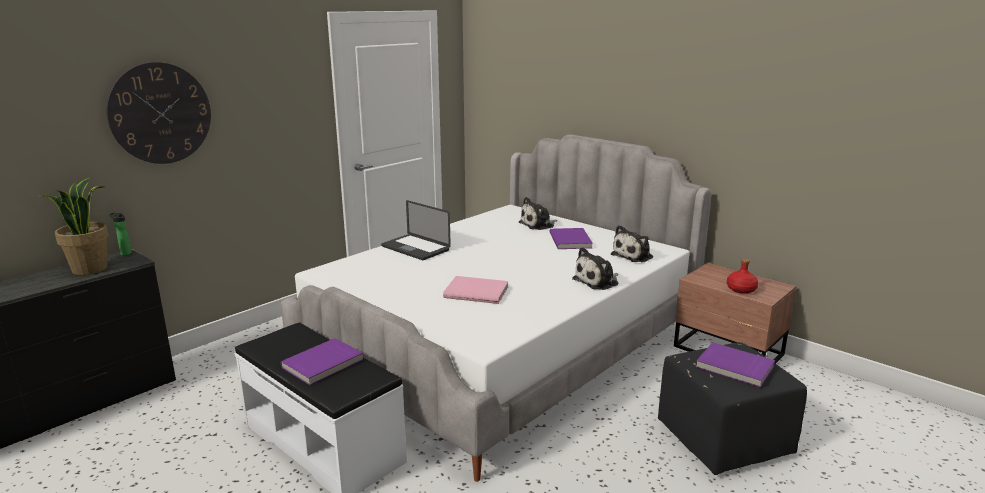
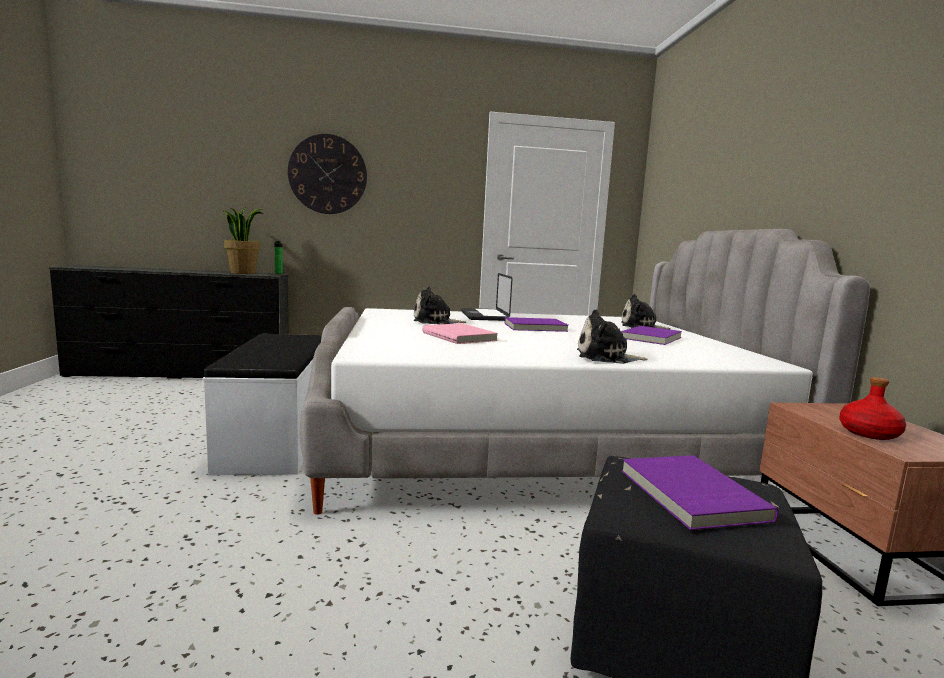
camera: 40 degrees right, 10 degrees down
(323, 364) = (273, 350): purple book -> purple book (535, 327)
(634, 256) = (708, 357): plush toy -> plush toy (435, 322)

